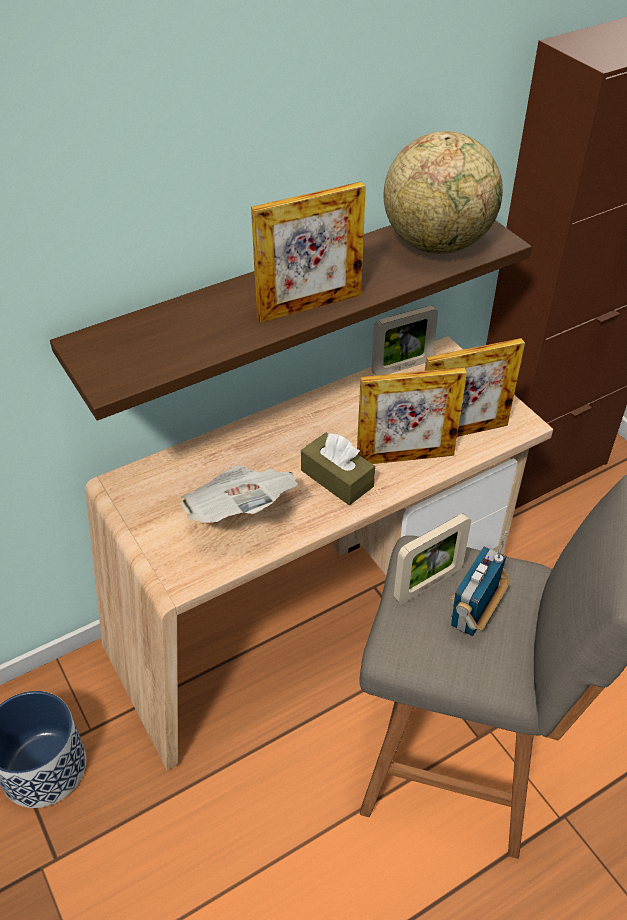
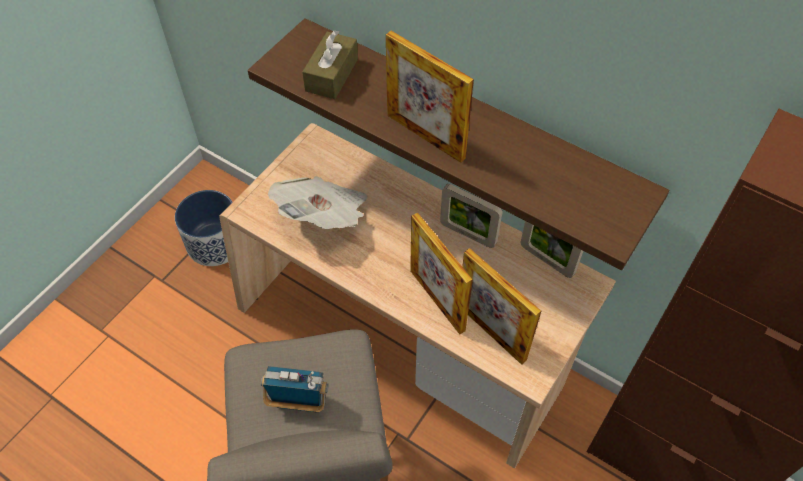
camera: 65 degrees right, 10 degrees up
(337, 478) = (388, 262): brown tissue box -> brown tissue box (332, 75)
(428, 584) = (314, 361): picture frame -> picture frame (468, 234)
(437, 244) = (573, 190): globe -> none

